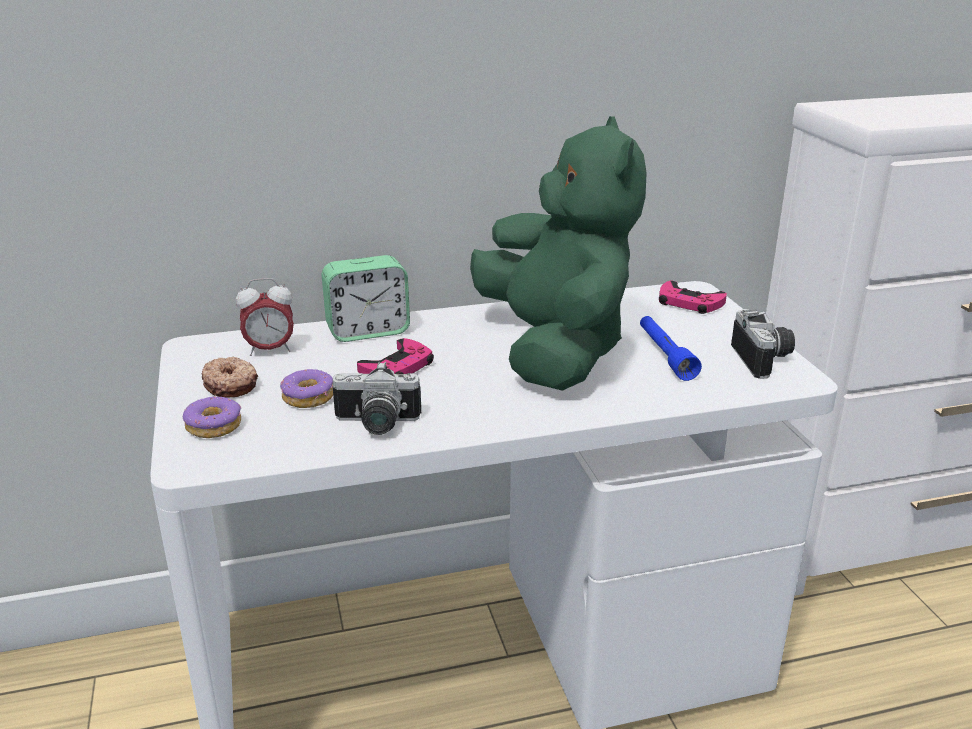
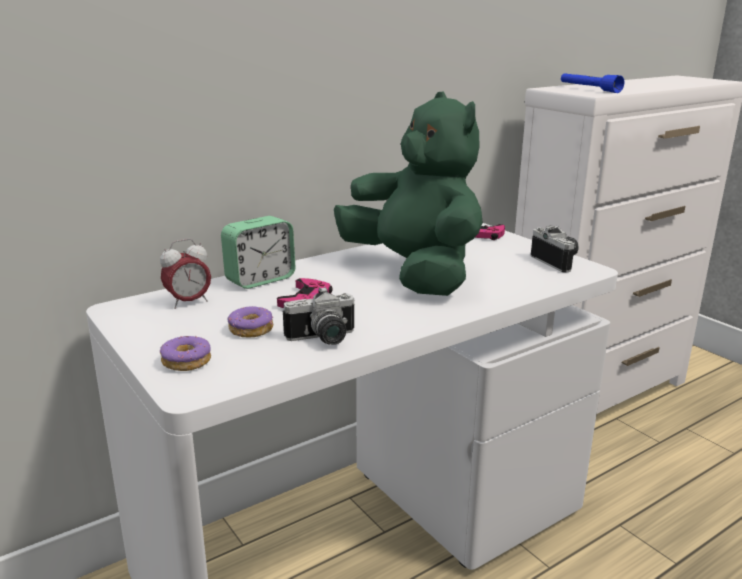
camera: 20 degrees left, 5 degrees down
(231, 385) = (176, 331): donut -> none
(665, 355) = (493, 267): blue flashlight -> blue flashlight (589, 89)

